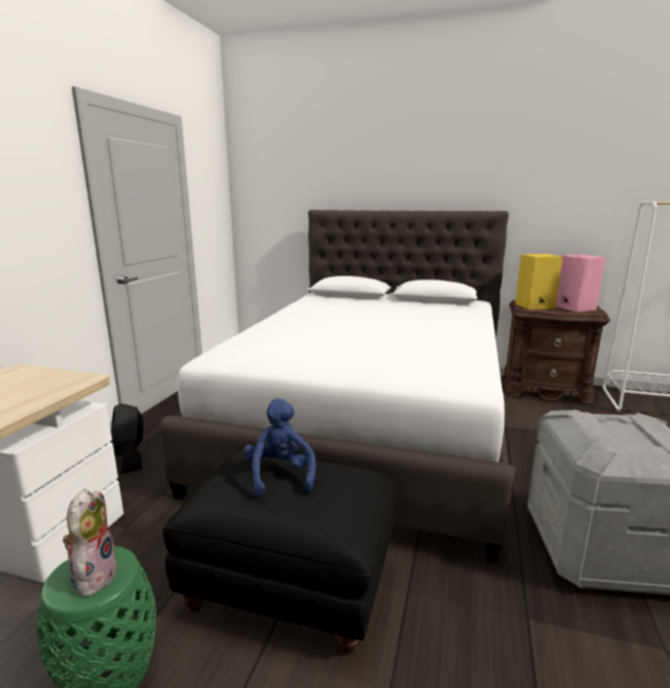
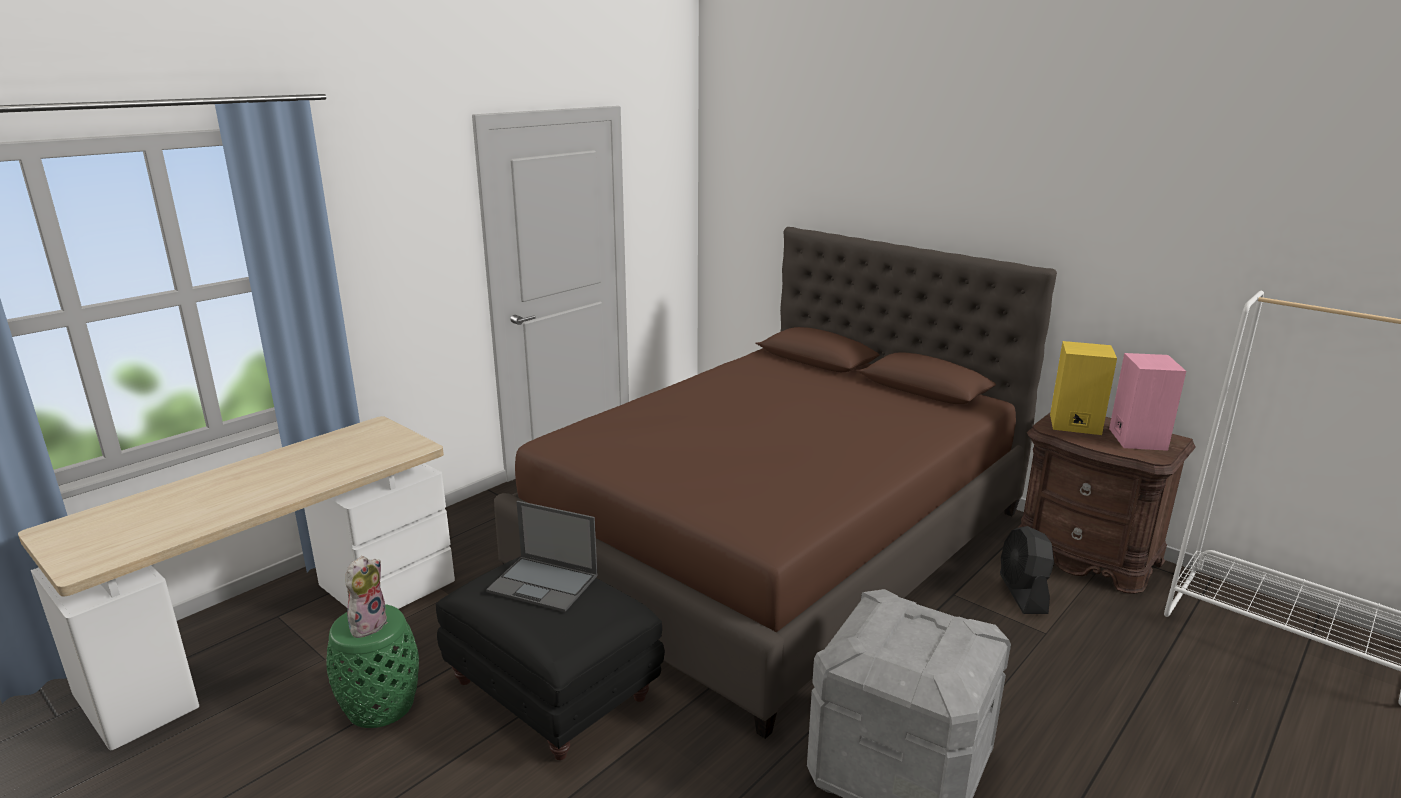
camera: 25 degrees right, 5 degrees up
(130, 458) = (491, 523): black fan -> black fan (1022, 593)
(280, 476) = (544, 584): blue plush toy -> laptop
(371, 421) = (779, 543): white bed -> brown bed

